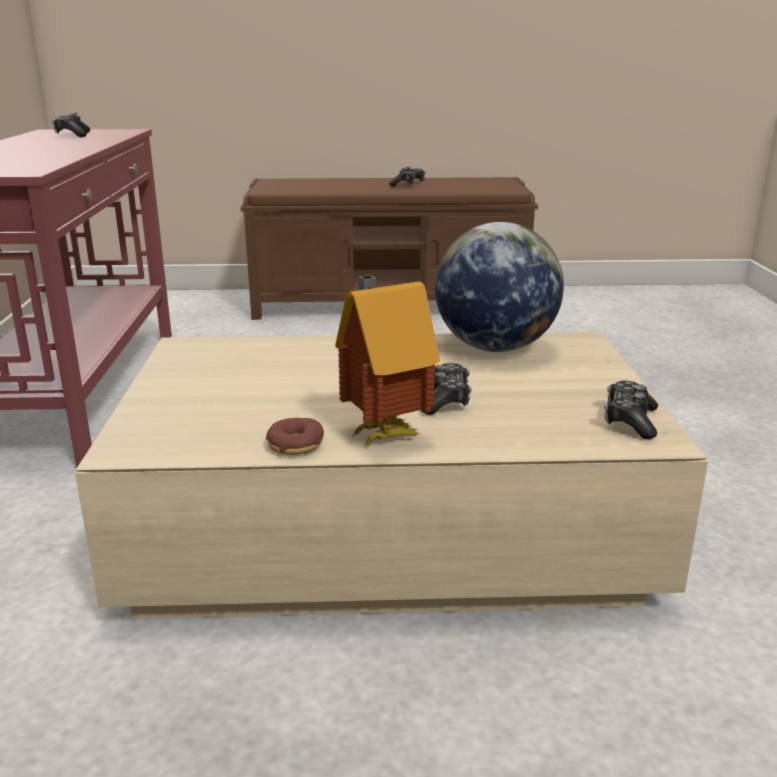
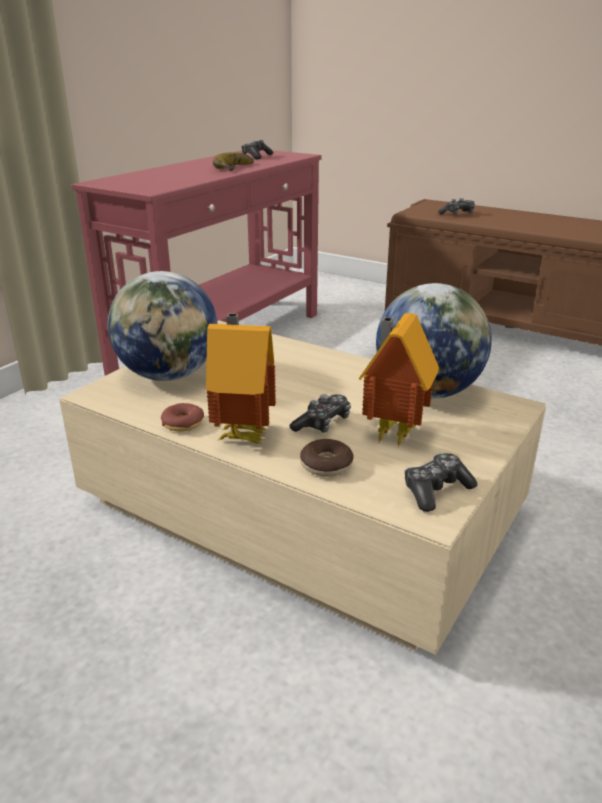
camera: 35 degrees right, 5 degrees up
(82, 145) = (239, 168): none -> banana
(193, 405) = (169, 375): none -> globe
(408, 184) = (541, 222): game controller -> game controller (457, 214)
(508, 433) = (326, 465): none -> donut
(520, 389) = (391, 433): none -> toy house

